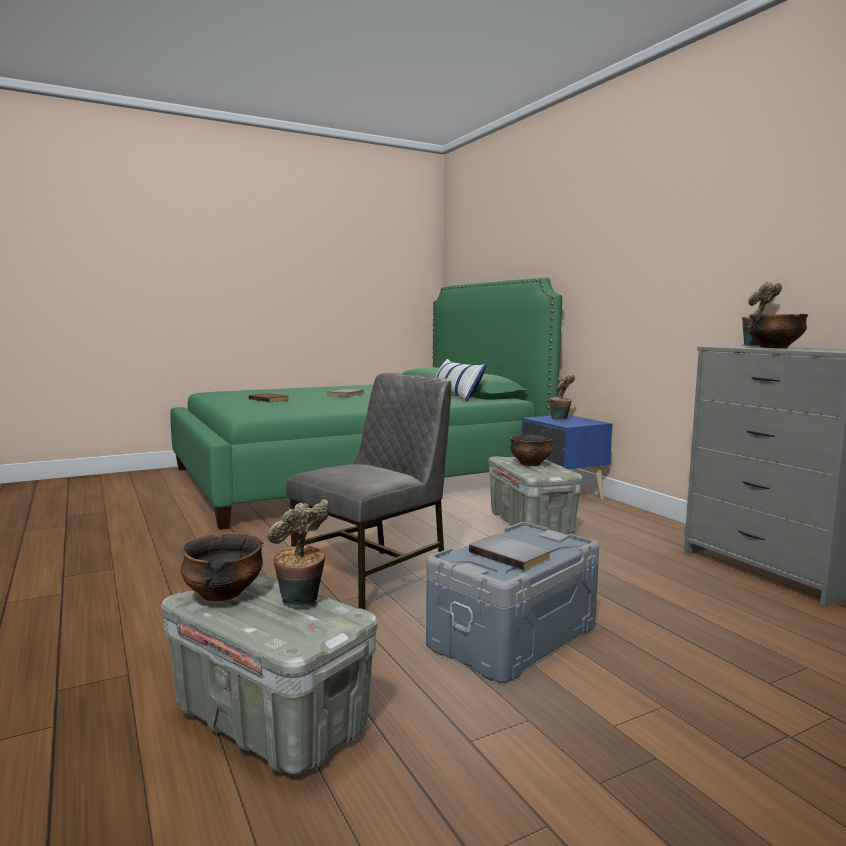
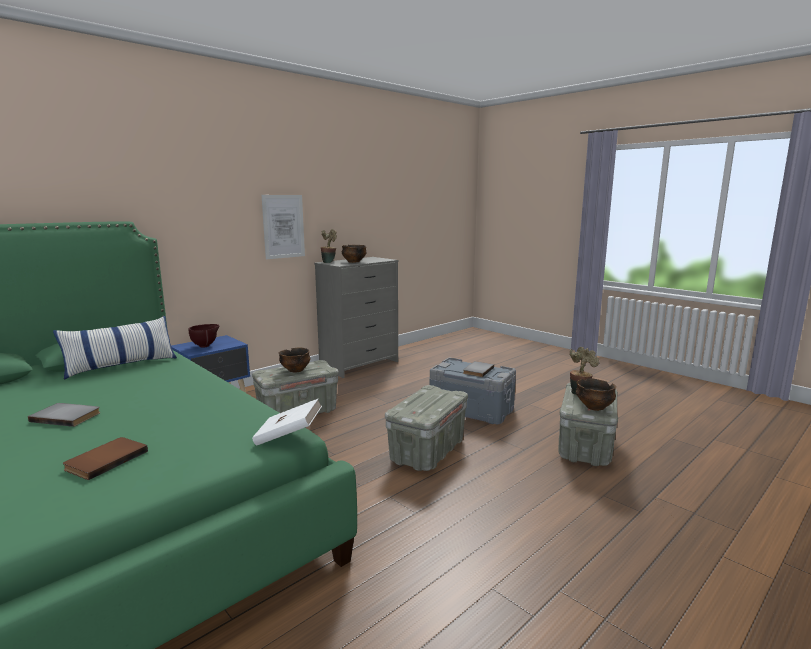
camera: 105 degrees left, 5 degrees up
(244, 415) = (289, 436): none -> white book
(374, 578) = (427, 451): grey chair -> grey storage box
(560, 419) = (206, 346): potted plant -> brown bowl
(708, 280) = (283, 226): none -> picture

